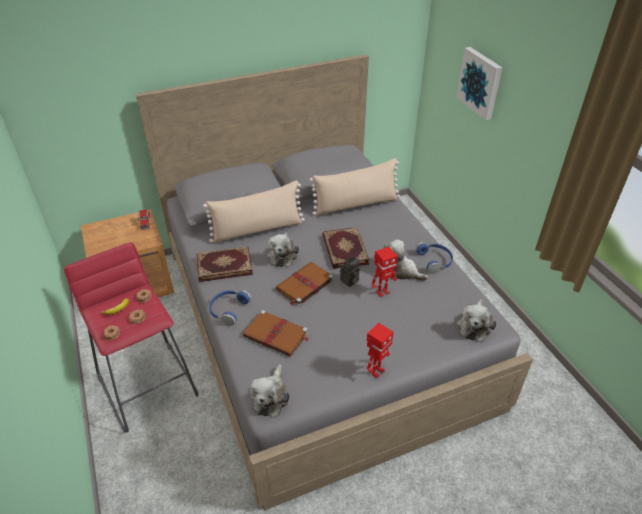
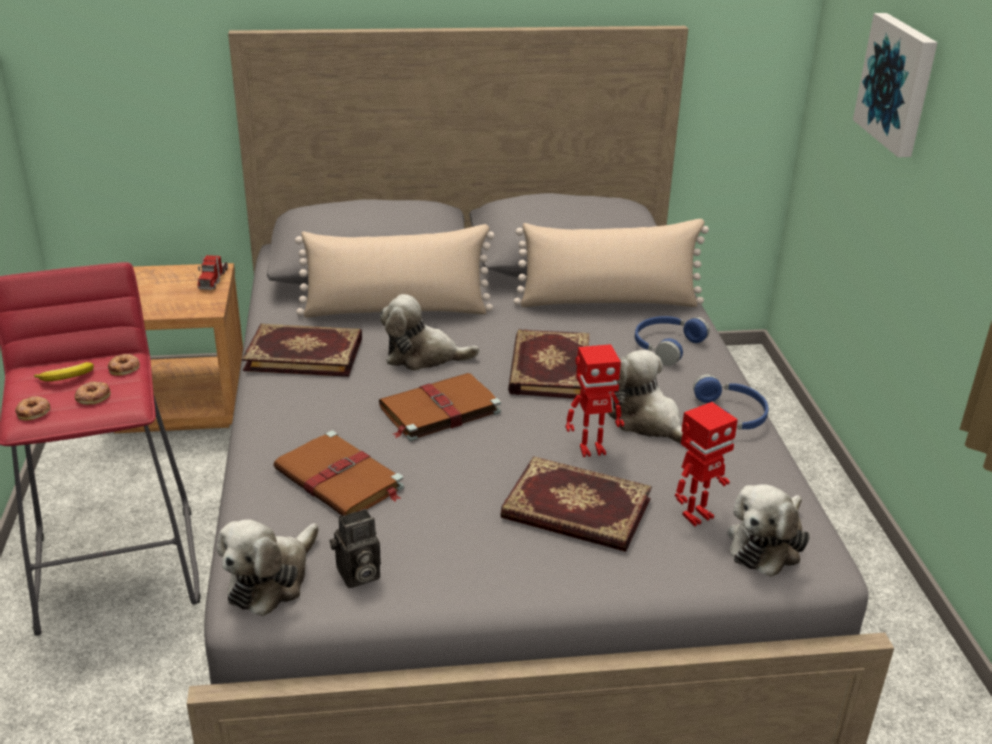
camera: 15 degrees right, 10 degrees down
(228, 309) = (271, 422): blue headphones -> blue headphones (665, 346)
(283, 255) = (423, 356): plush toy -> plush toy turned 75 degrees clockwise
(349, 281) = (532, 420): camera -> camera (357, 576)
(376, 371) = (510, 581): toy robot -> toy robot (696, 515)
(389, 327) = (575, 510): none -> book

